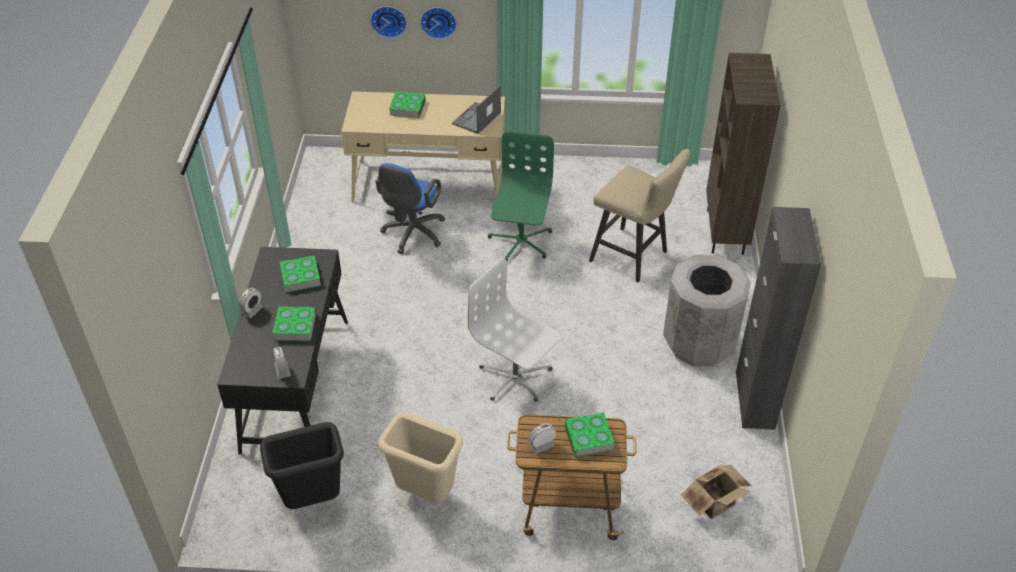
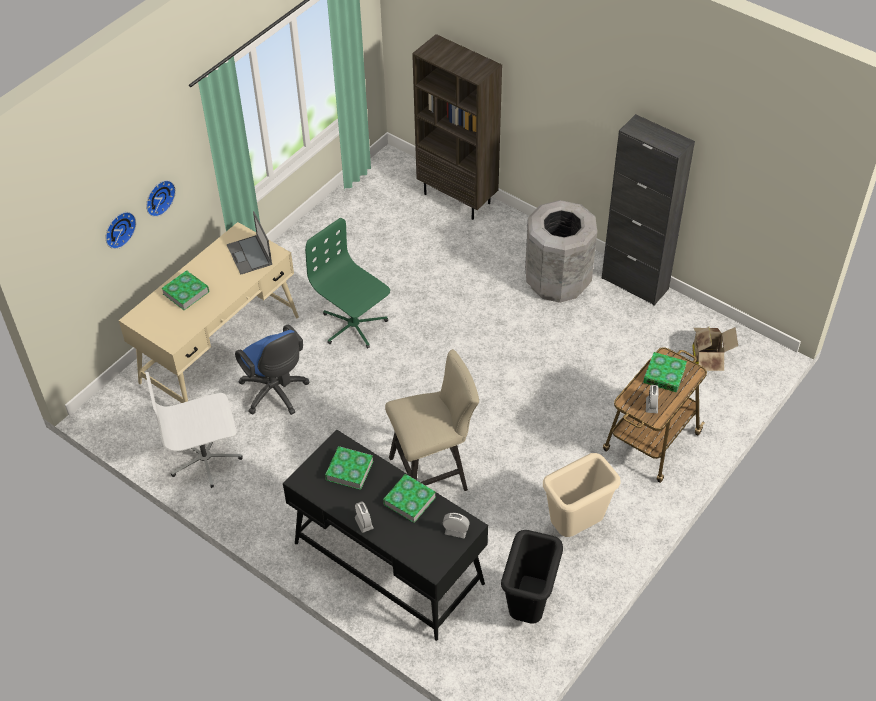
camera: 55 degrees left, 5 degrees up
(515, 378) = (502, 409): white office chair -> white office chair (205, 459)
(633, 258) = (436, 267): beige stool -> beige stool (434, 473)

